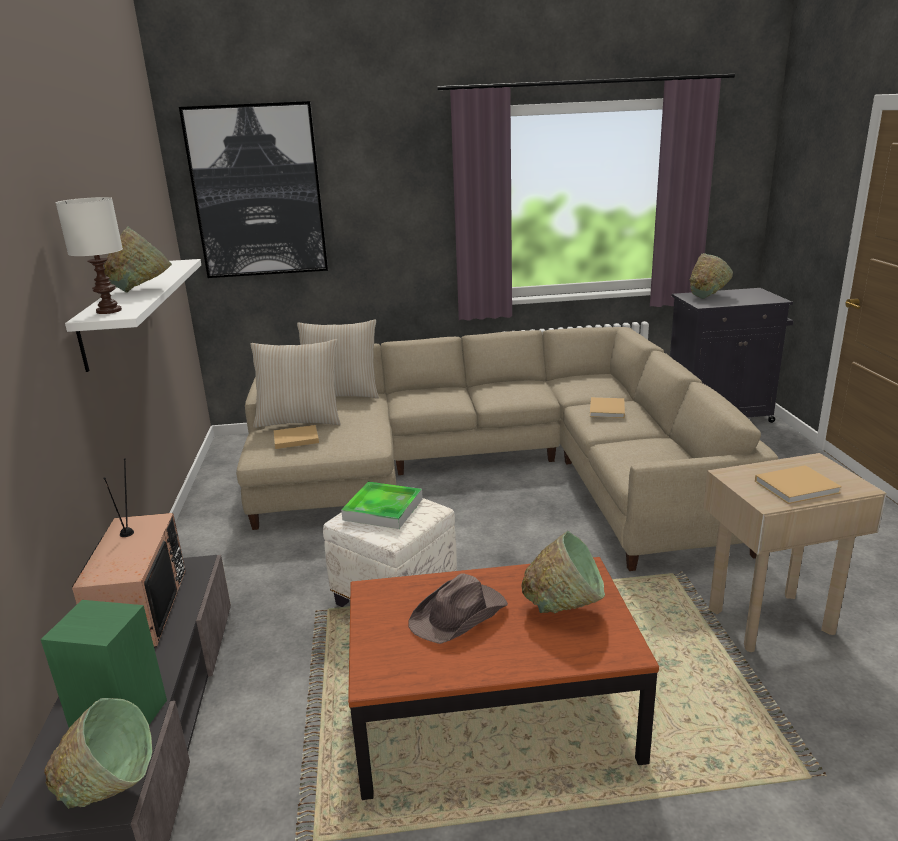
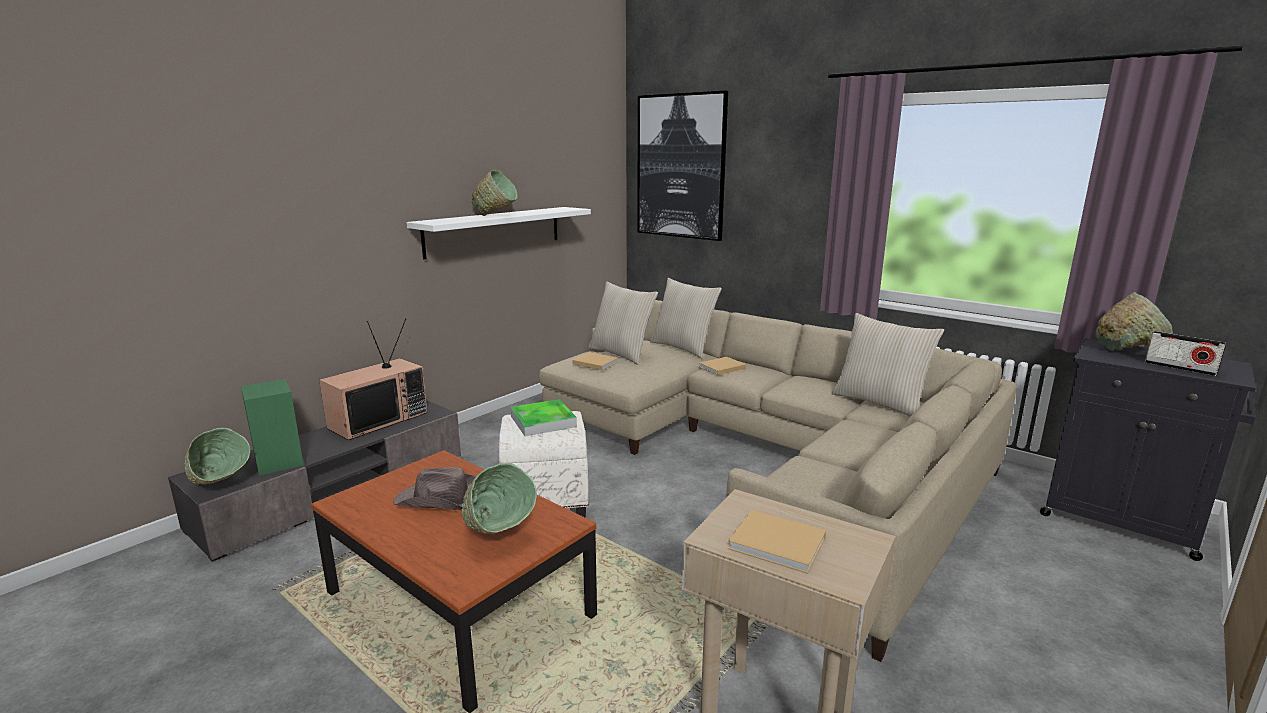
camera: 45 degrees right, 5 degrees down
(108, 311) = (439, 221): white table lamp -> none
(569, 385) = (880, 402): none -> beige pillow
(607, 410) = (863, 433): beige book -> beige book (721, 367)
(748, 300) = (1180, 368): none -> radio

